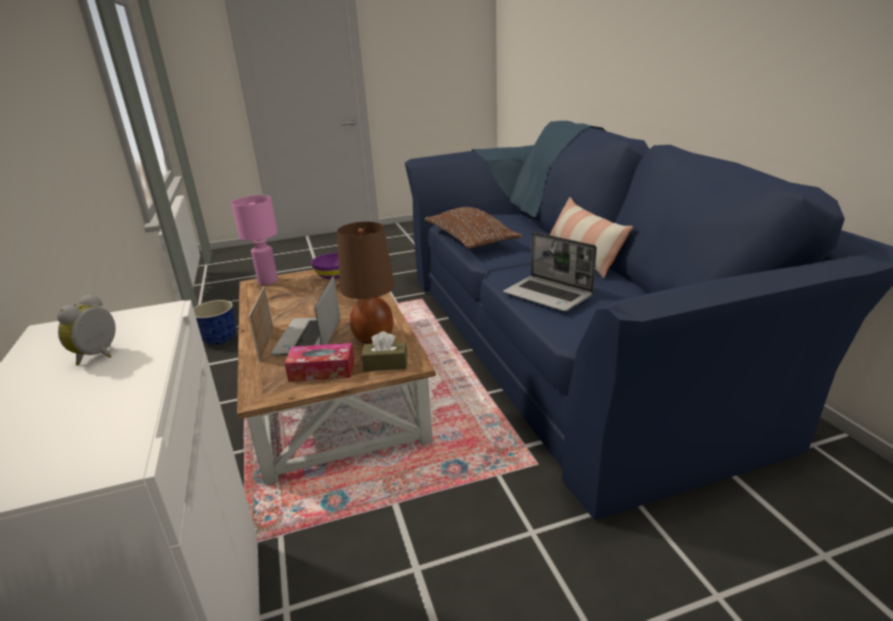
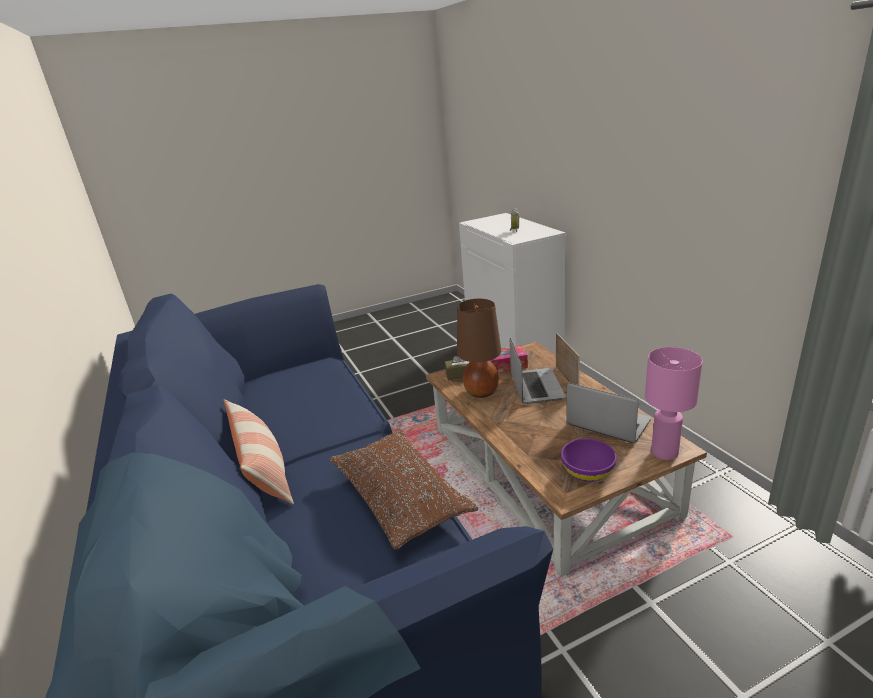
camera: 175 degrees right, 0 degrees up
(219, 340) = (745, 517): planter -> none
(549, 295) = (330, 400): laptop -> laptop (607, 423)

